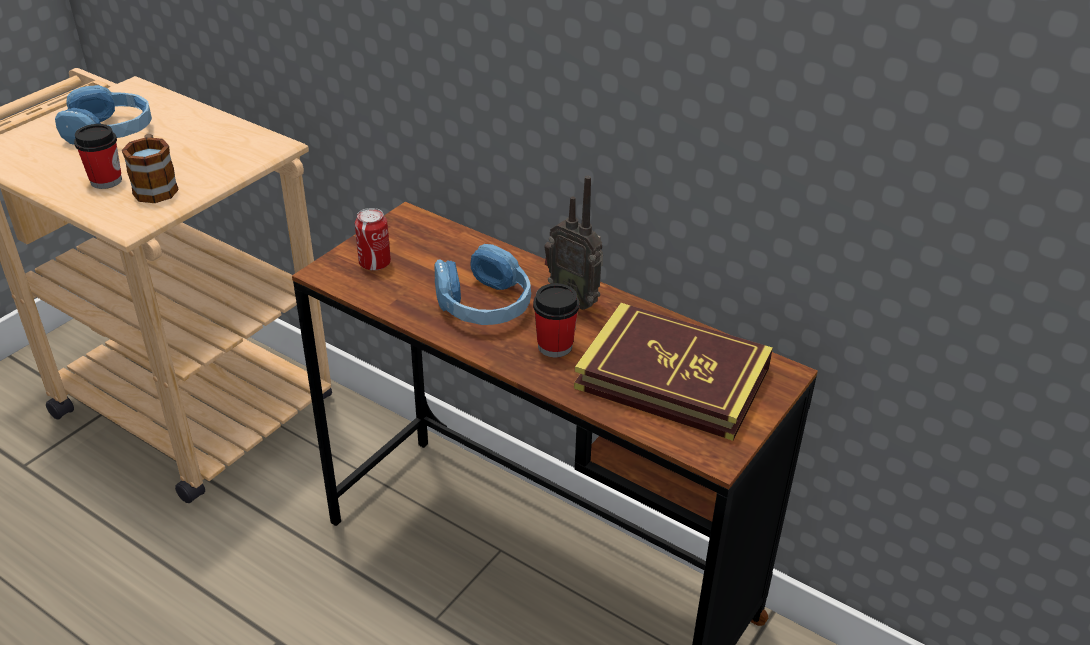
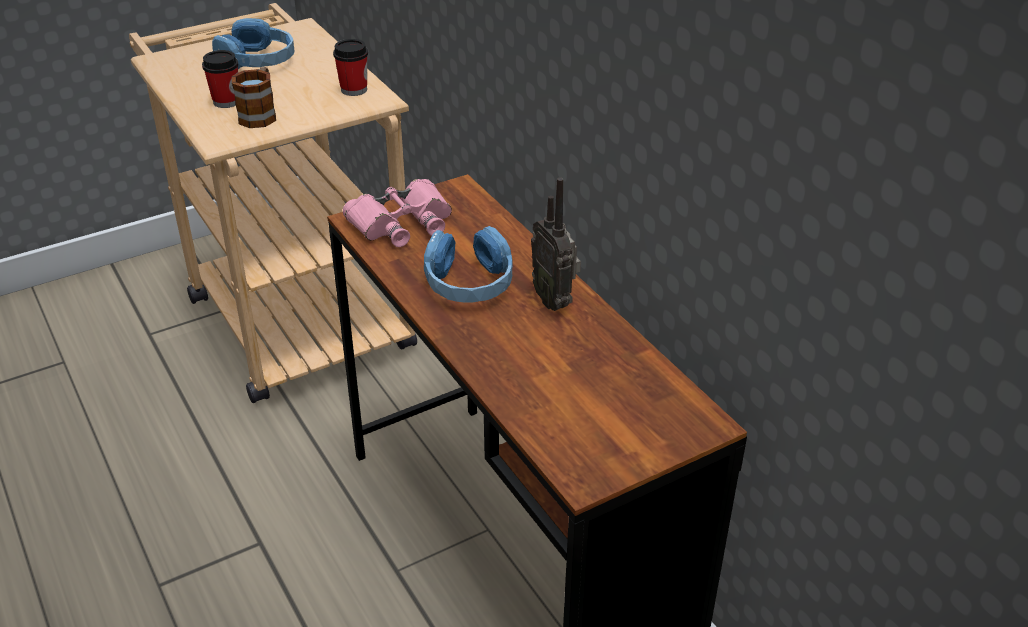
camera: 25 degrees right, 0 degrees up
(375, 263) = (402, 223): can -> pink binoculars
(555, 346) = (506, 337): cup -> cup (354, 89)
(672, 378) = (594, 397): book -> none

